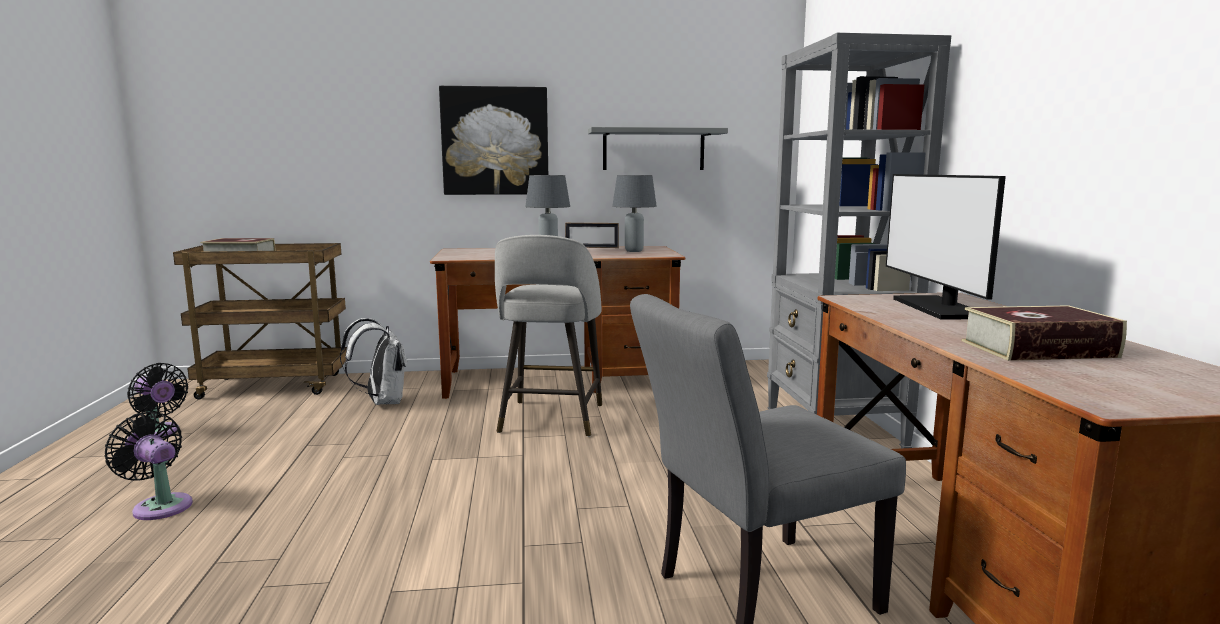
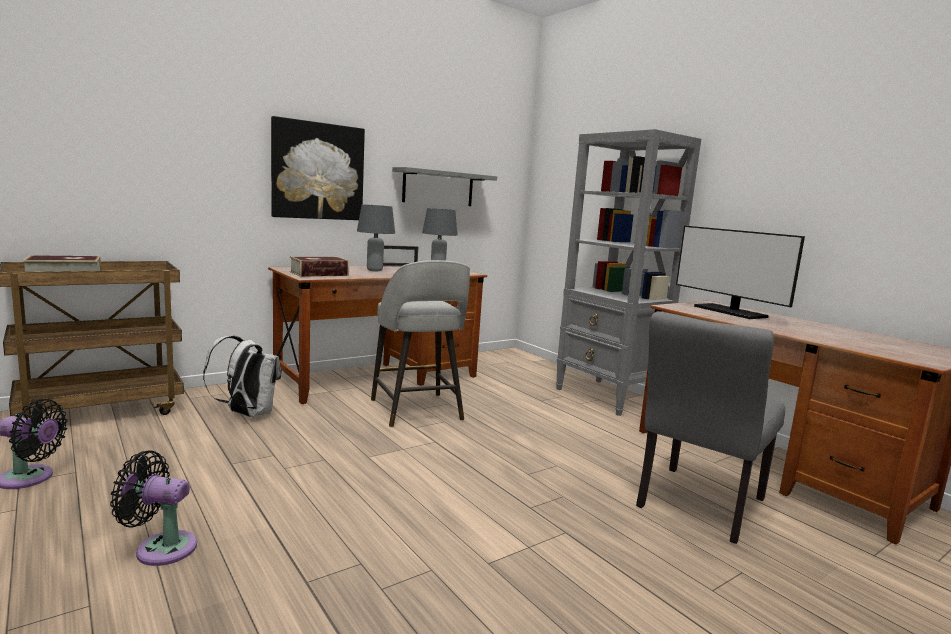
camera: 30 degrees left, 0 degrees up
(1038, 349) = (832, 335): book -> book (319, 274)

